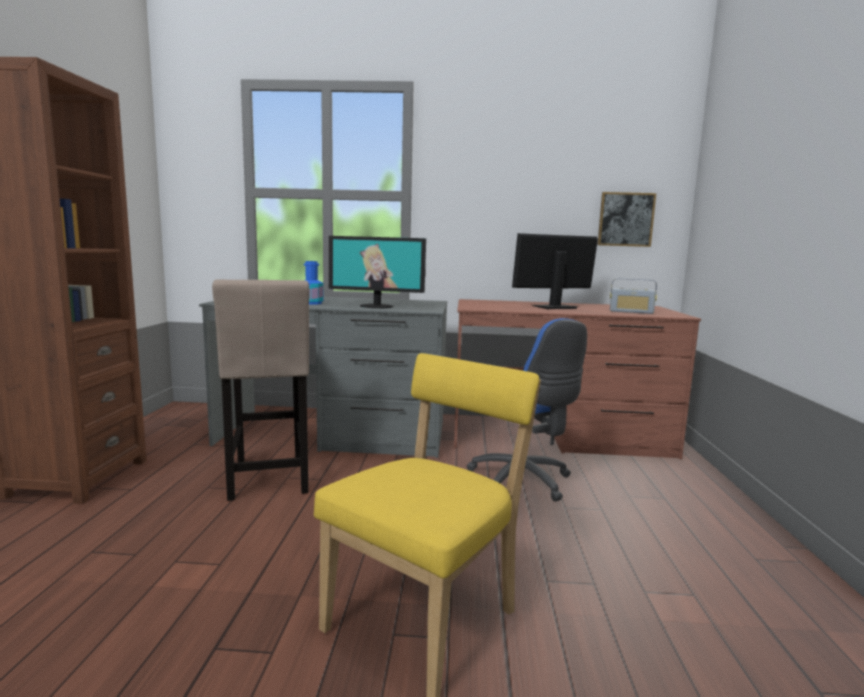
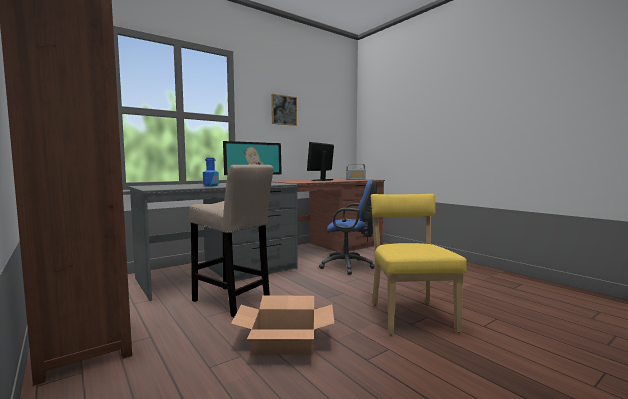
camera: 40 degrees left, 5 degrees down
(201, 561) = (285, 341): none -> cardboard box
(625, 219) = (334, 136): picture -> picture (283, 110)

